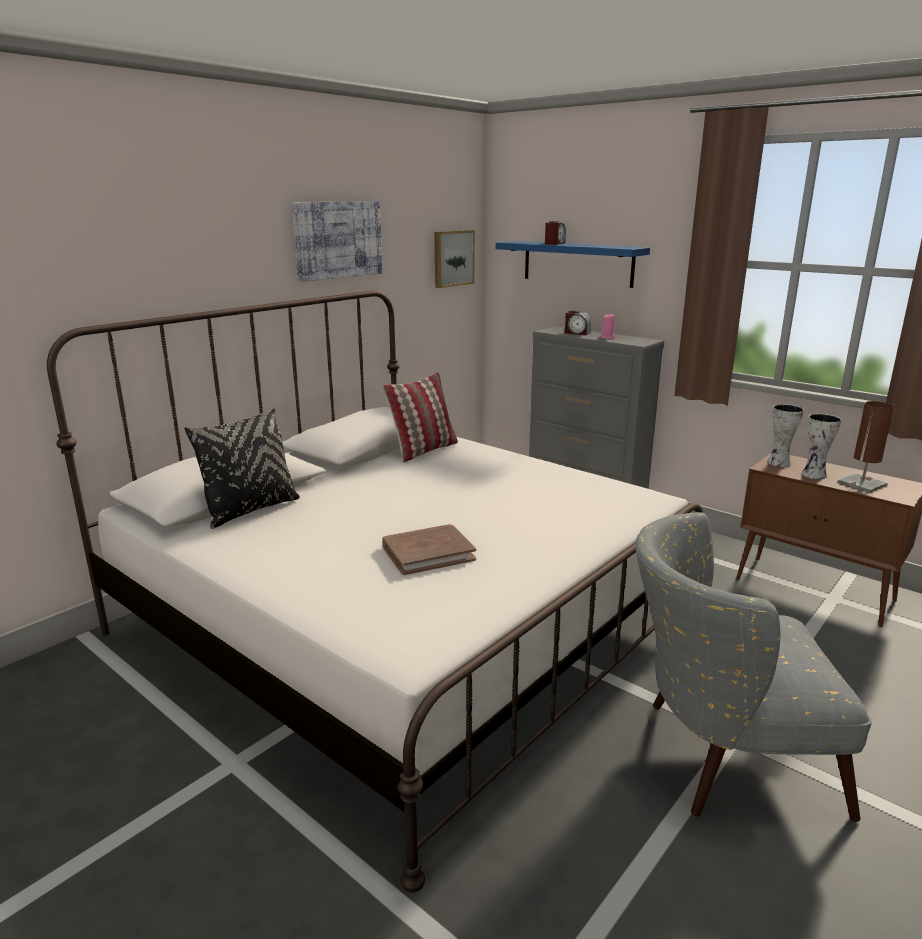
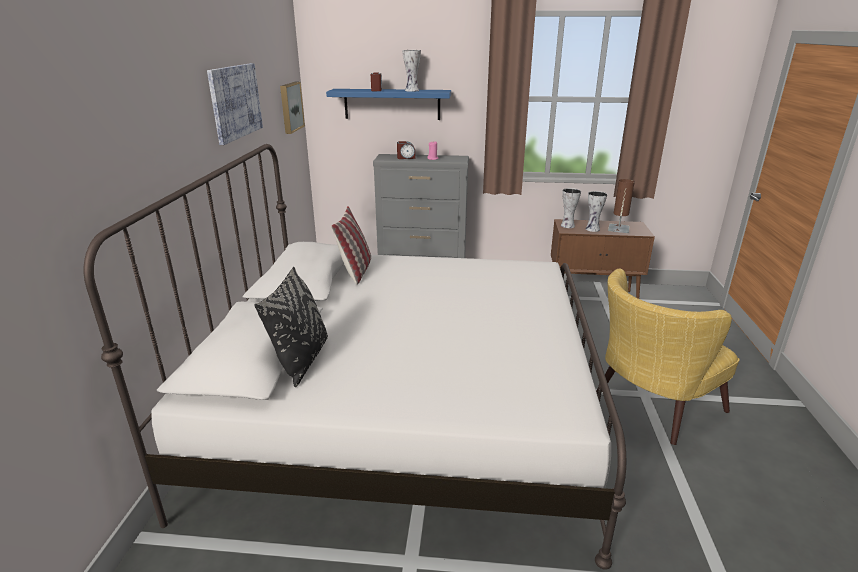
camera: 35 degrees left, 5 degrees up
(428, 553) = (479, 346): brown book -> none
(595, 245) = (412, 90): none -> vase
(720, 755) = (649, 407): grey armchair -> yellow armchair

